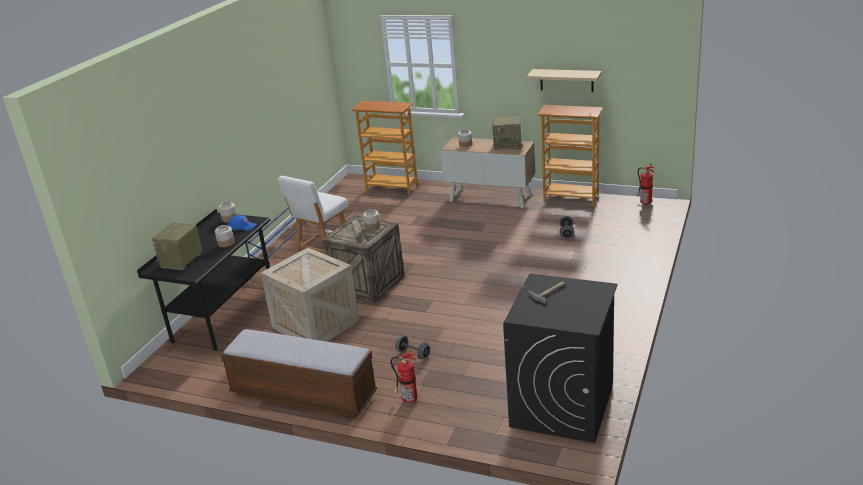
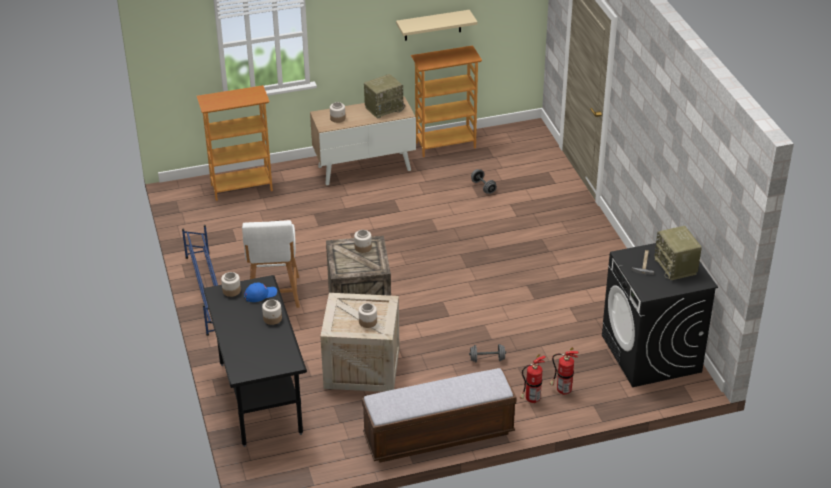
camera: 40 degrees left, 10 degrees up
(181, 261) = (255, 354): radio -> radio (676, 267)
(305, 275) = (368, 322): none -> jar
(644, 203) = (518, 130): fire extinguisher -> fire extinguisher (562, 391)

